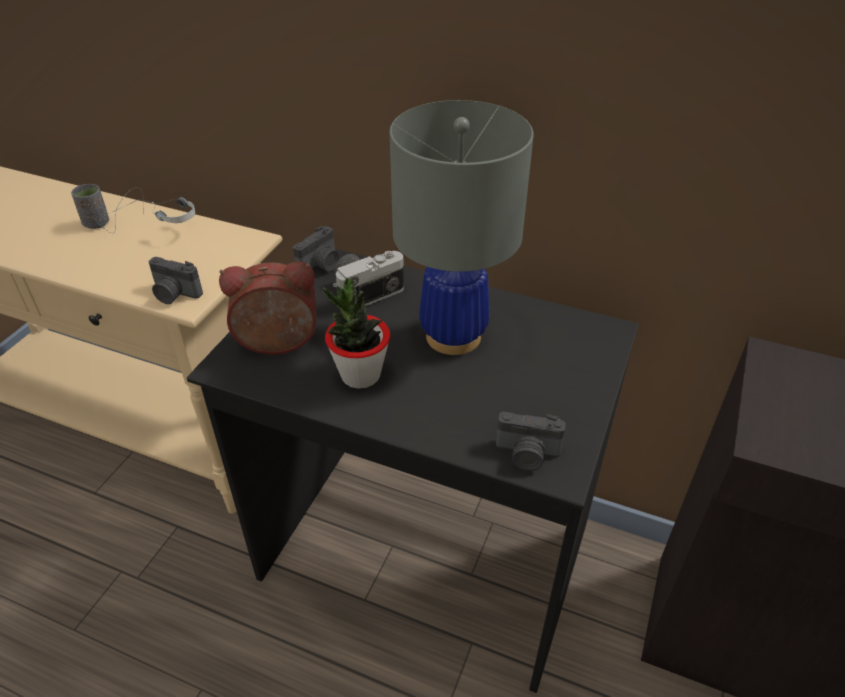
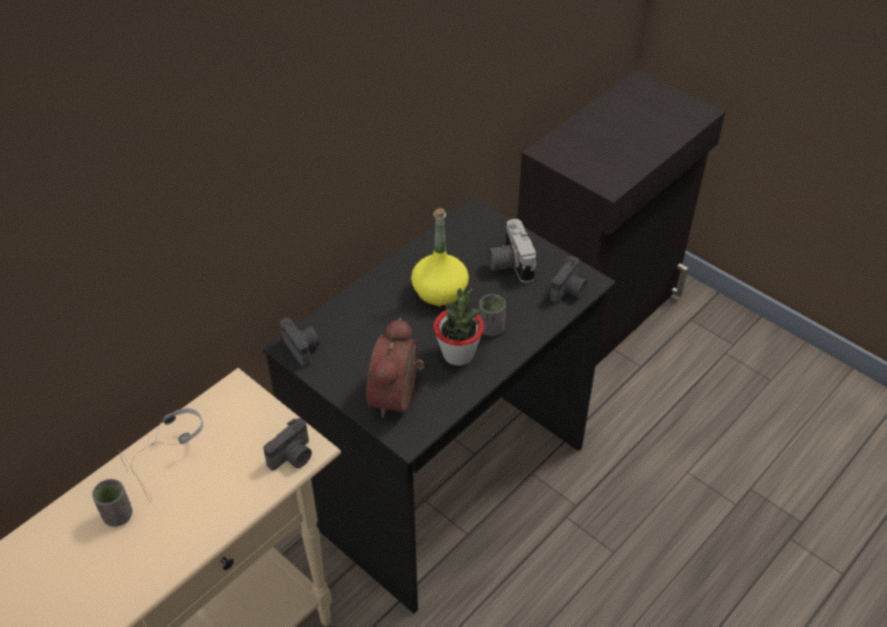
camera: 70 degrees left, 5 degrees up
(365, 290) = (355, 328): camera -> camera (508, 263)
(416, 393) = (491, 328): none -> grey cup
(453, 336) = (439, 292): grey table lamp -> yellow bottle

